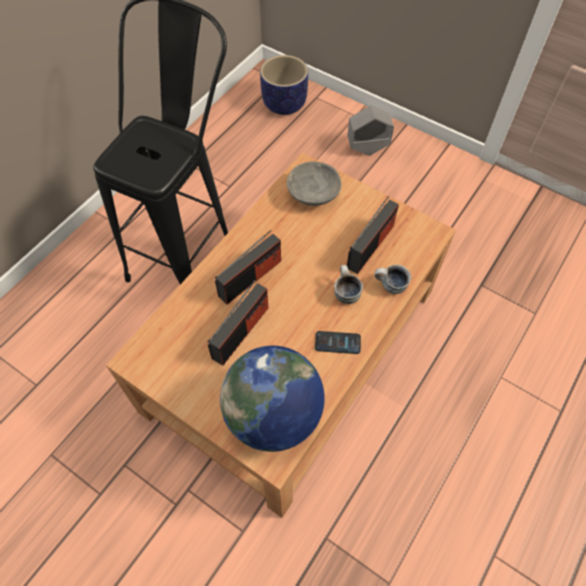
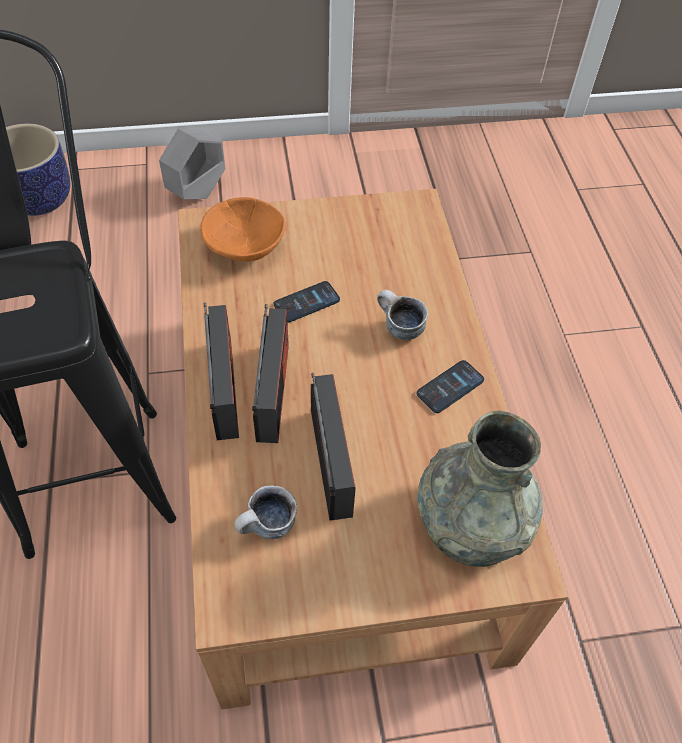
camera: 45 degrees left, 5 degrees down
(273, 415) = (472, 522): globe -> grey vase
(312, 195) = (244, 248): grey bowl -> orange bowl
(313, 245) = (306, 302): none -> phone
(370, 246) = (371, 261): radio -> radio (224, 388)
(390, 286) = (437, 289): mug -> mug (267, 528)

